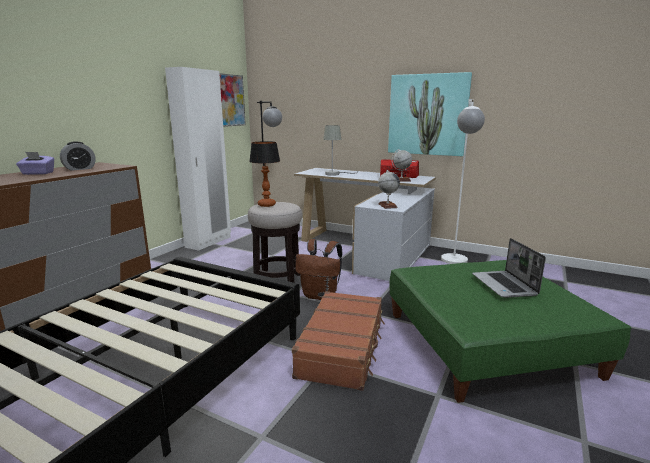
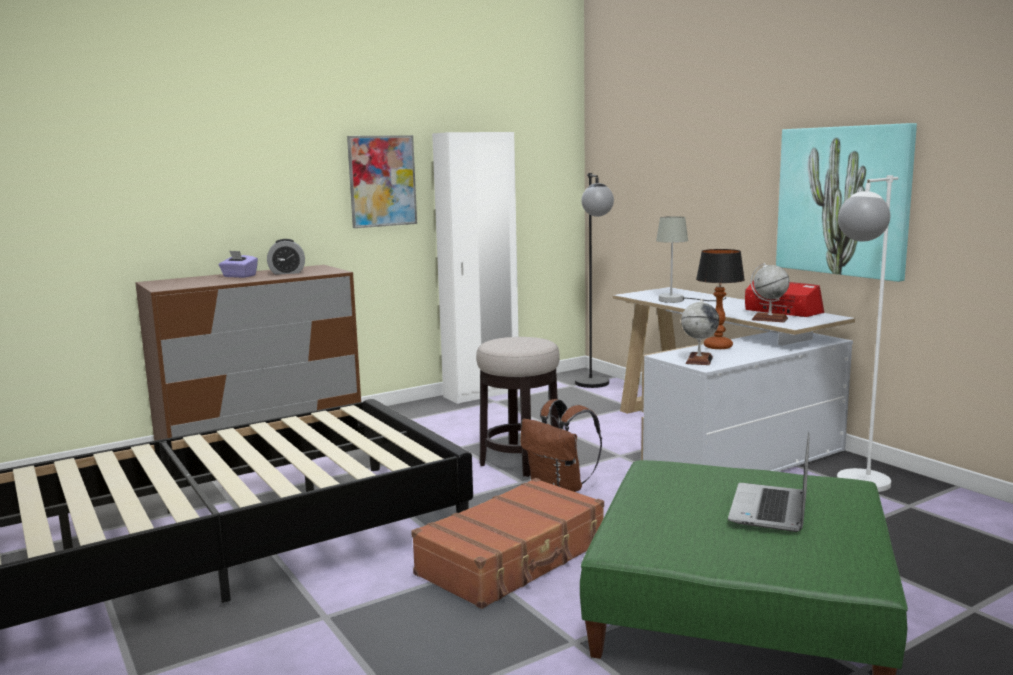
camera: 30 degrees right, 5 degrees down
(230, 100) = (546, 173): picture -> picture (382, 181)
(267, 205) = (508, 340): table lamp -> table lamp (718, 346)

